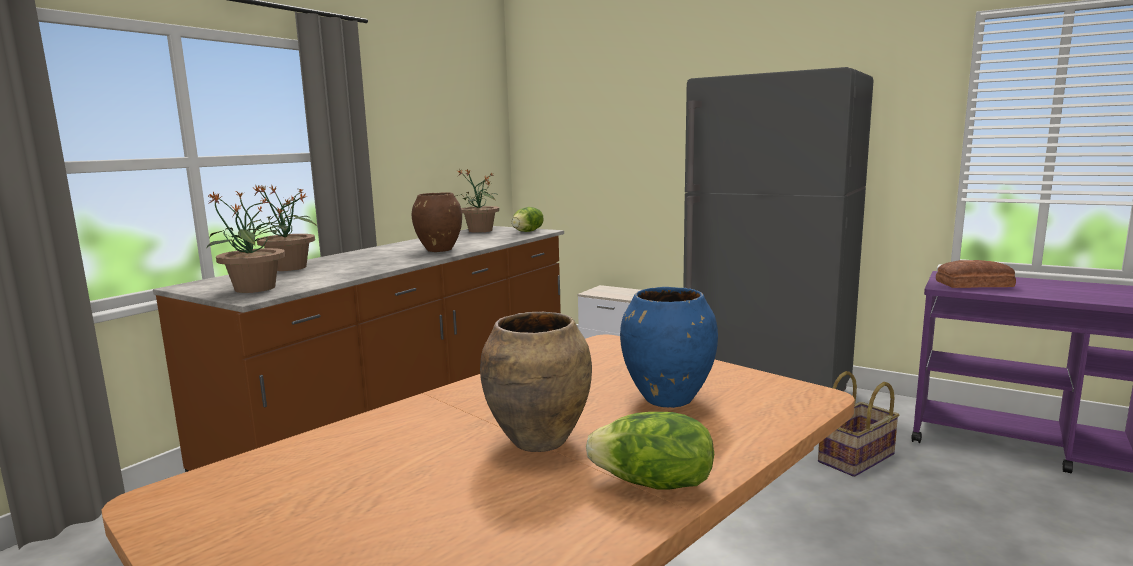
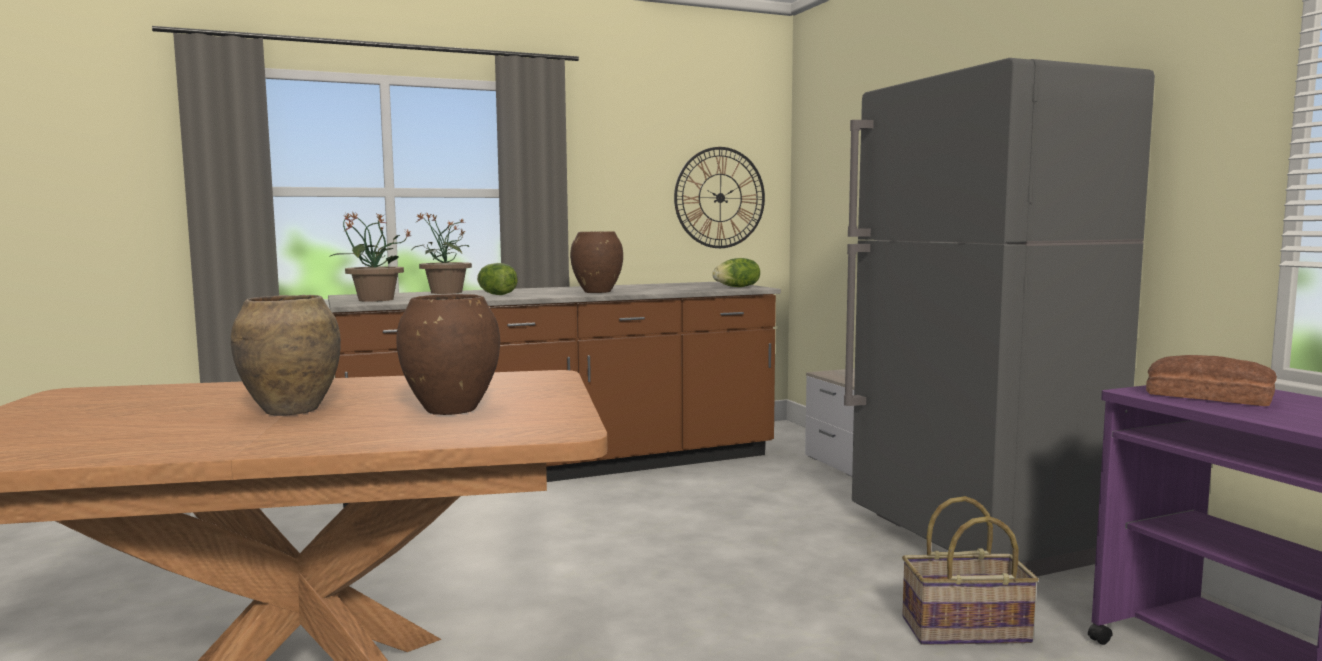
camera: 35 degrees right, 5 degrees down
(468, 152) = (720, 198): none -> wall clock
(480, 231) = (697, 284): potted plant -> none
(653, 484) = (264, 442): lettuce -> lettuce (496, 294)
(667, 399) = (450, 410): blue vase -> brown vase

